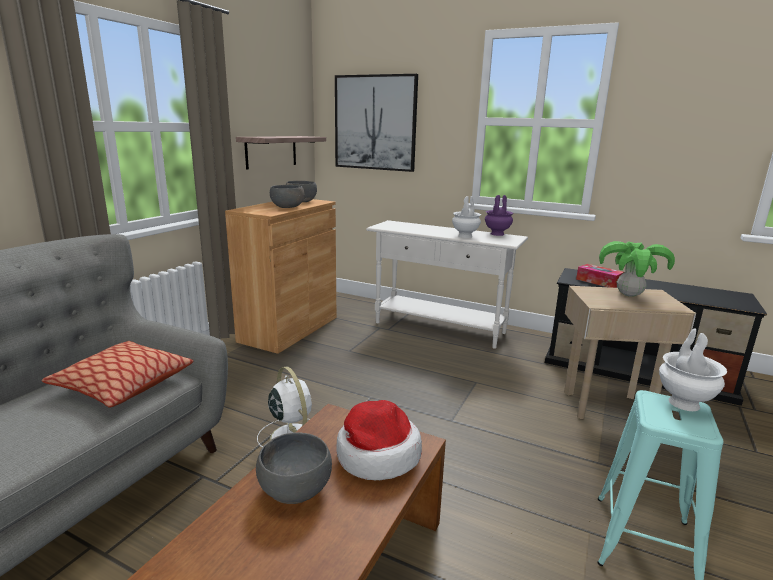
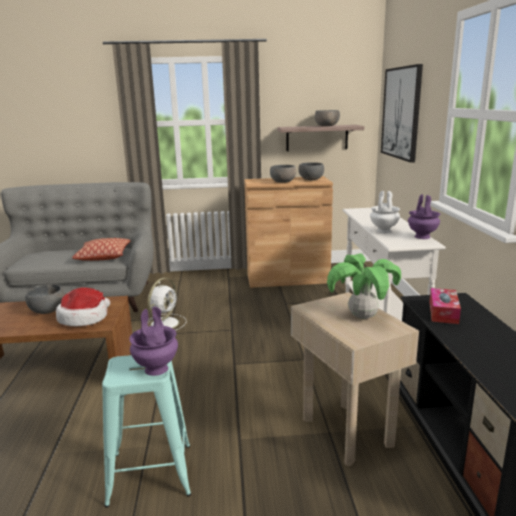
camera: 60 degrees right, 0 degrees up
(289, 136) = (326, 126): none -> grey bowl
(683, 403) = (157, 369): white vase -> purple vase

